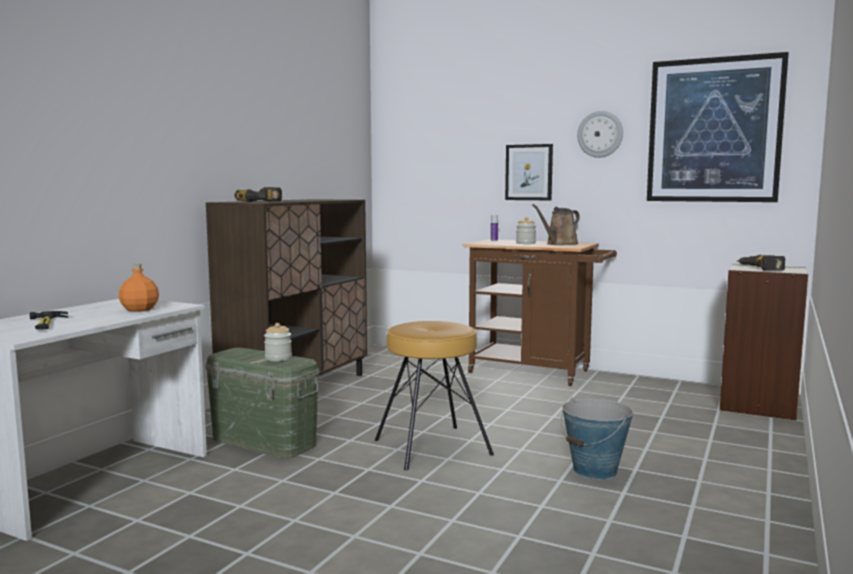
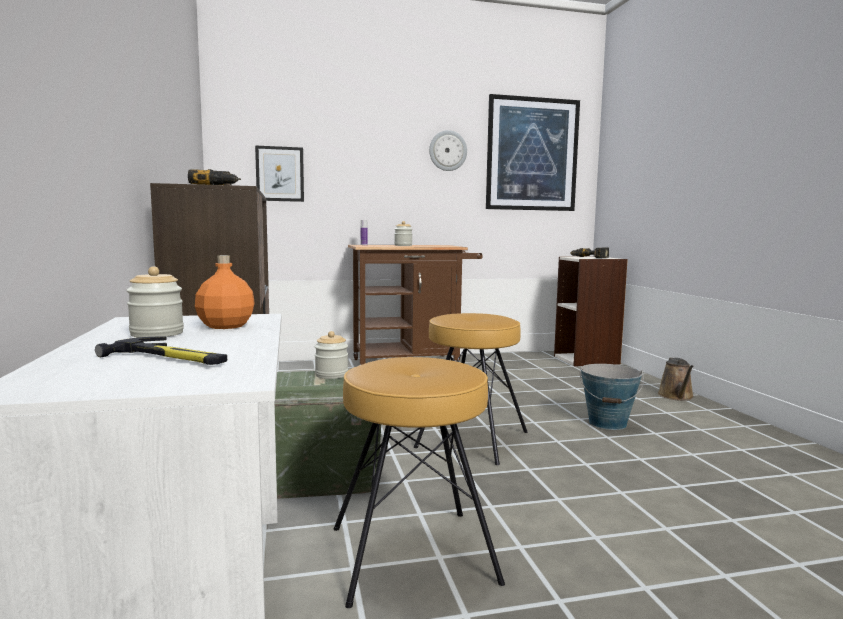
camera: 40 degrees left, 0 degrees up
(96, 310) = (157, 333): none -> jar
(229, 499) = (413, 555): none -> brown stool
(529, 172) = (385, 181): picture -> picture (280, 174)
(559, 244) = (431, 245): brown watering can -> brown watering can (676, 397)

